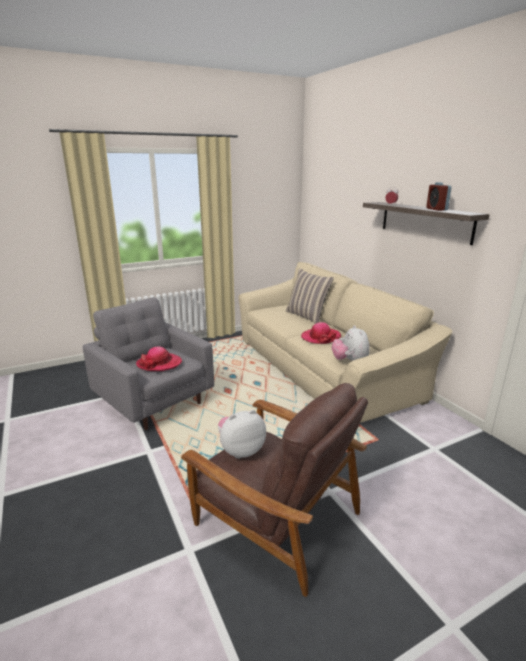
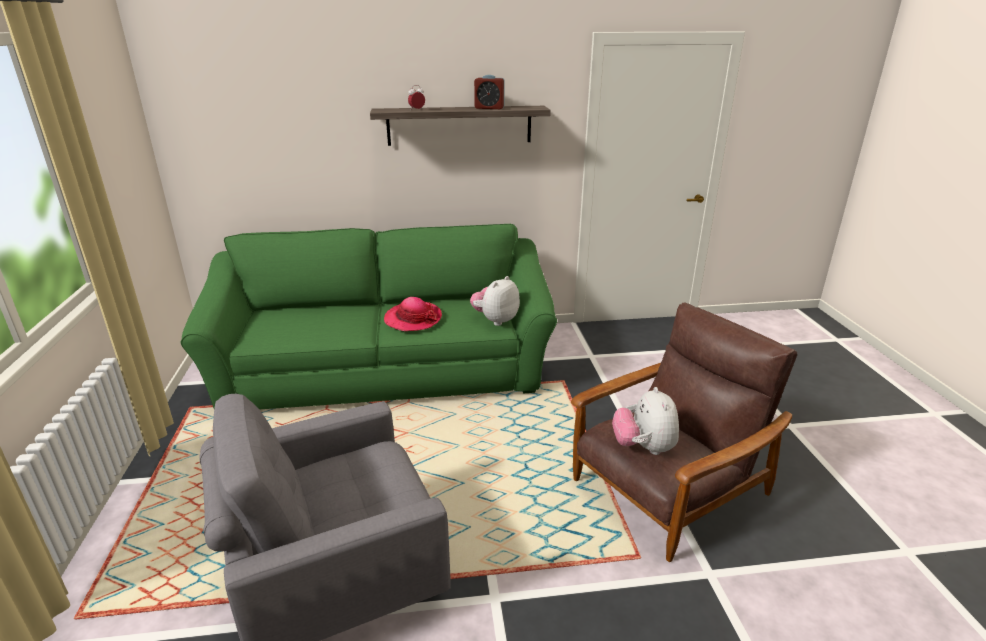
camera: 70 degrees left, 5 degrees up
(159, 364) = (369, 486): hat -> none
(307, 316) = (328, 310): pillow -> none
(322, 368) = (385, 368): beige sofa -> green sofa
(349, 361) = (495, 320): plush toy -> plush toy turned 120 degrees clockwise

